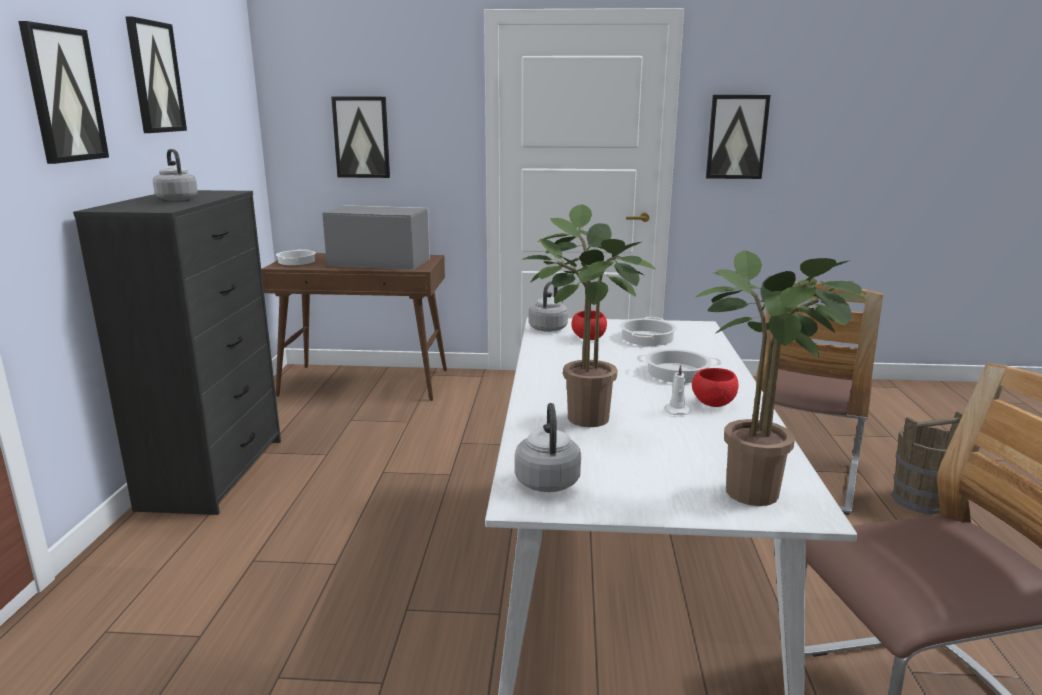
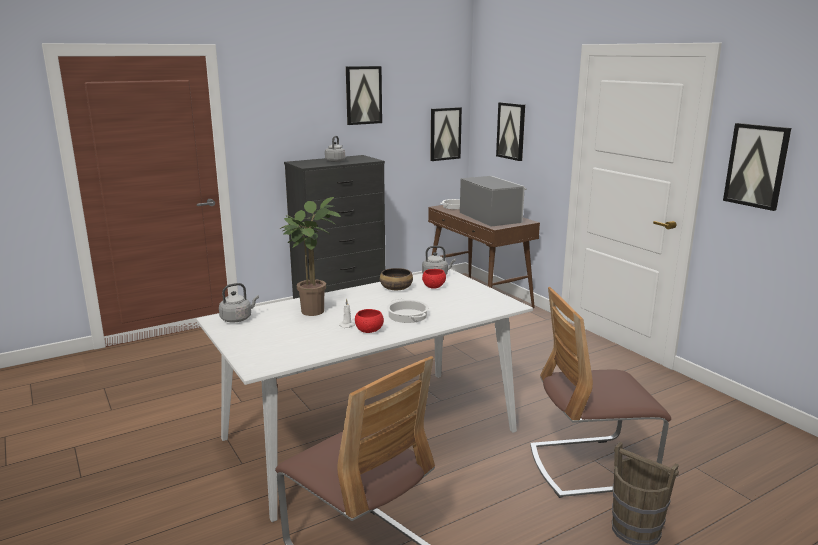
camera: 55 degrees right, 0 degrees up
(63, 95) = (292, 108): picture -> picture (445, 134)
(563, 354) = (396, 288): none -> bowl
(647, 338) = (459, 298): cooking pot -> none
(762, 494) = (265, 357): potted plant -> none

